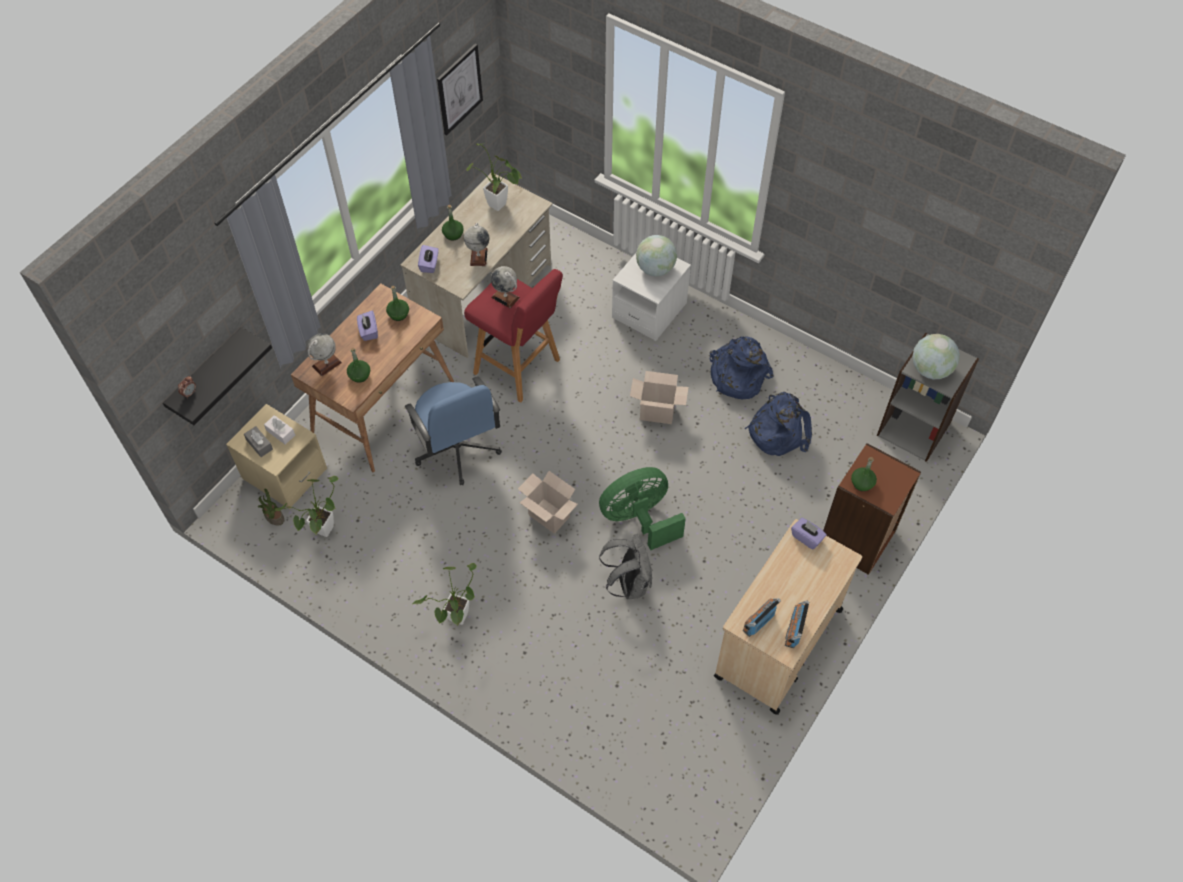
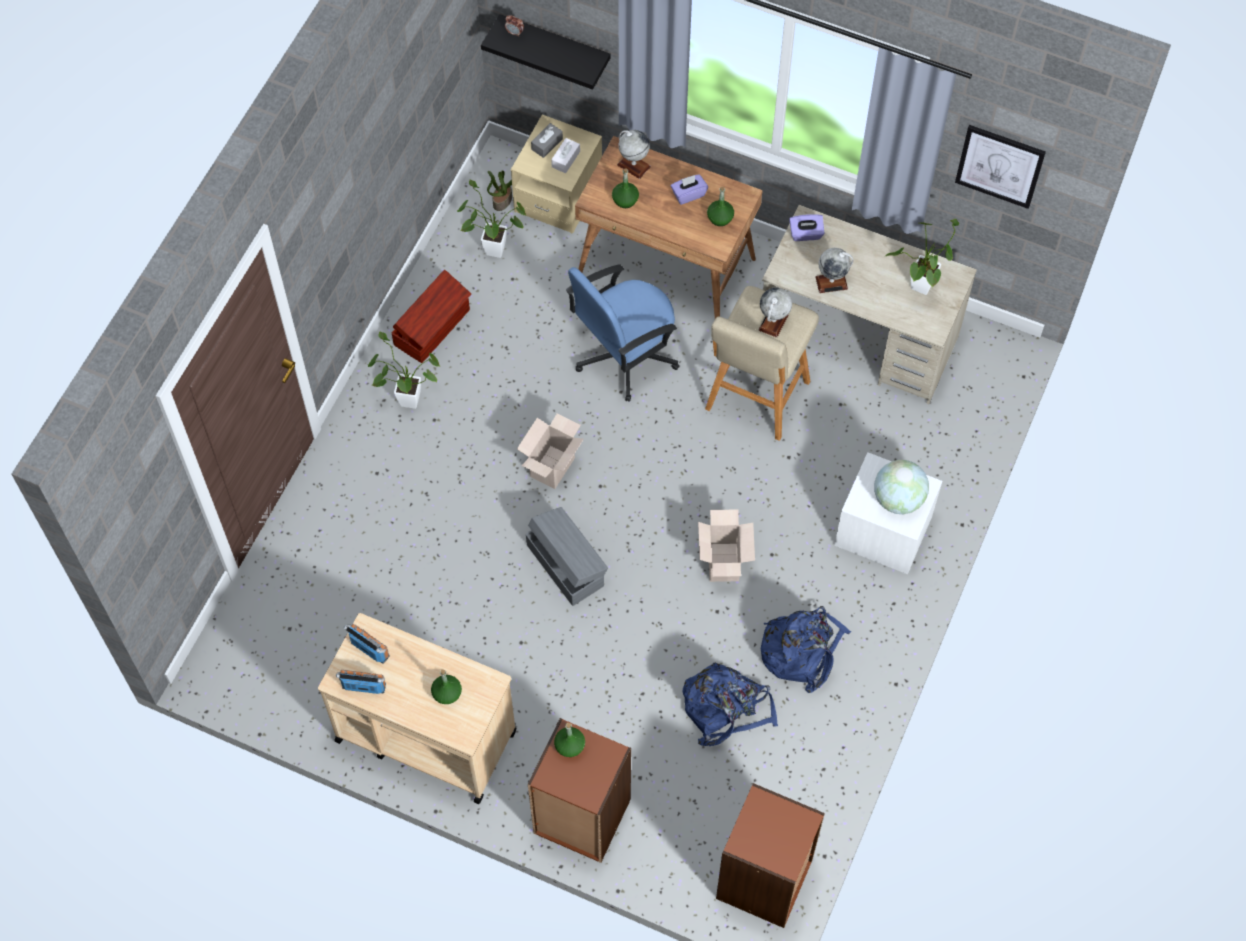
camera: 80 degrees right, 5 degrees up
(388, 589) = (433, 327): none -> brown storage box
(453, 234) = (860, 249): green bottle -> green bottle (447, 693)
(519, 368) = (756, 398): red stool -> beige stool
(629, 583) = (478, 565): grey backpack -> none
(639, 519) = (565, 564): green fan -> grey storage box
(807, 537) = (486, 691): purple tissue box -> none
(914, 429) = (765, 880): grey bookcase -> brown bookcase
(930, 369) = (762, 821): globe -> none

